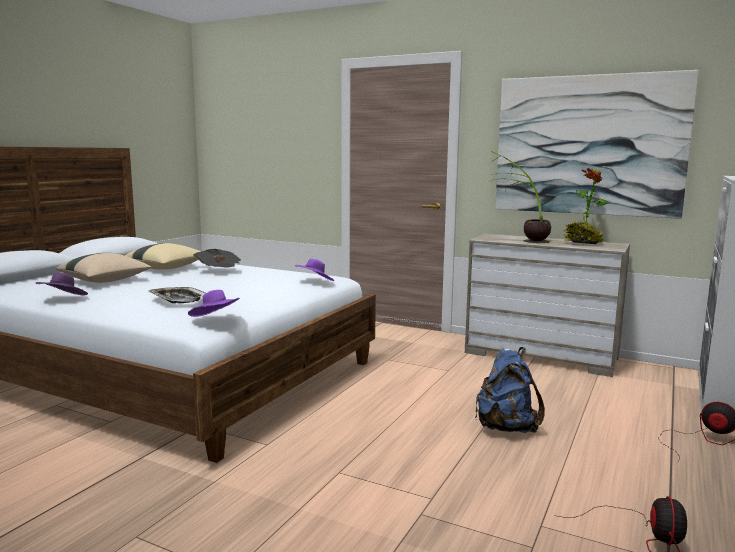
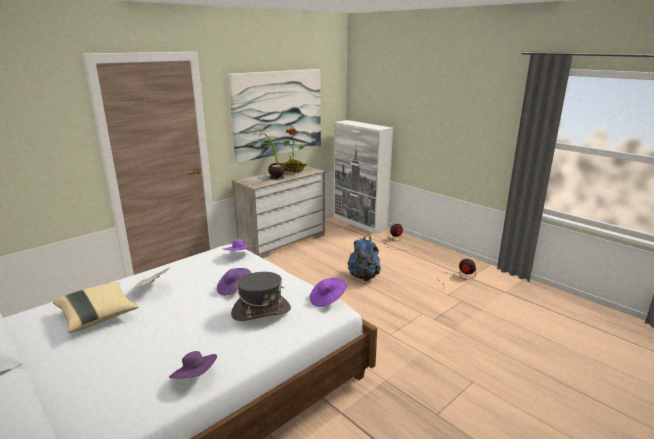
camera: 70 degrees left, 10 degrees up
(106, 281) = (125, 354): beige pillow -> none
(178, 299) = (261, 311): tray -> grey hat
(231, 289) = (234, 289): none -> purple hat

